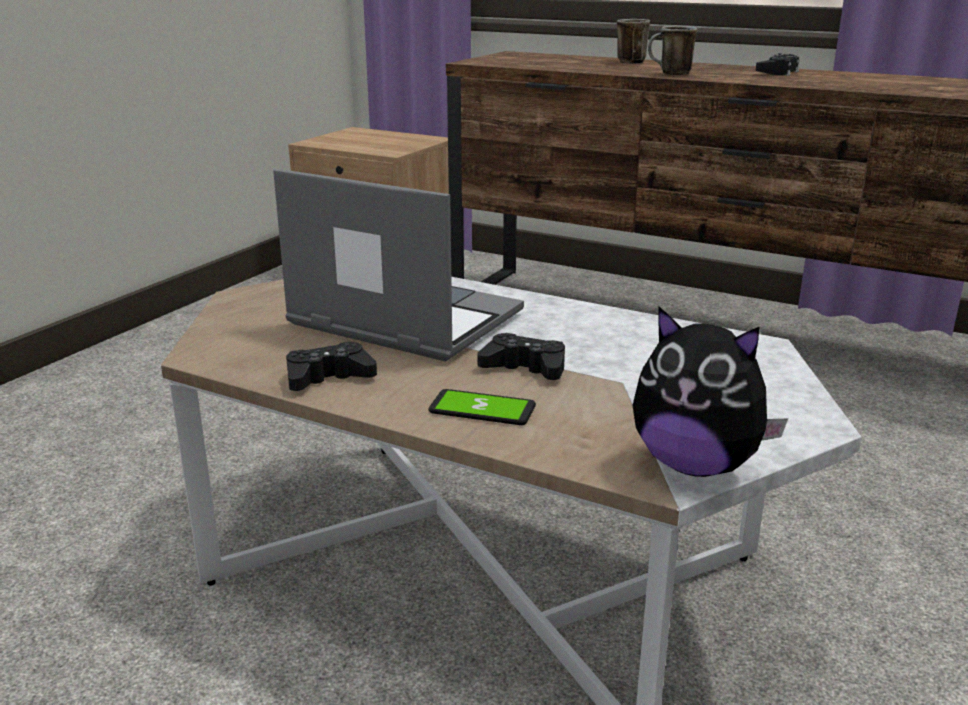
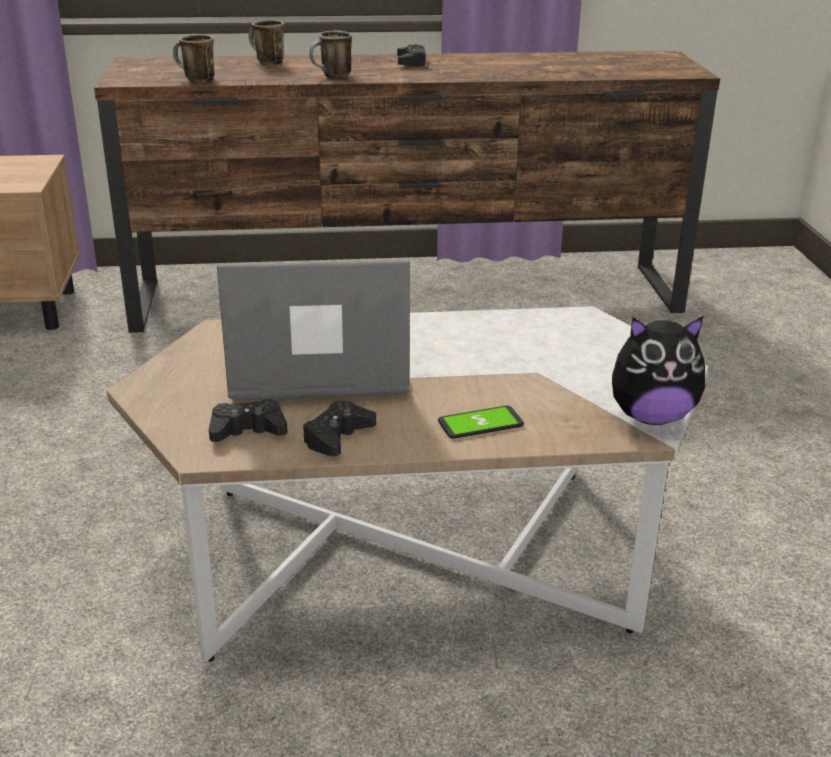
camera: 35 degrees left, 5 degrees up
(525, 368) = (463, 382): black game controller -> black game controller (247, 430)
(536, 66) = (194, 80): none -> mug

